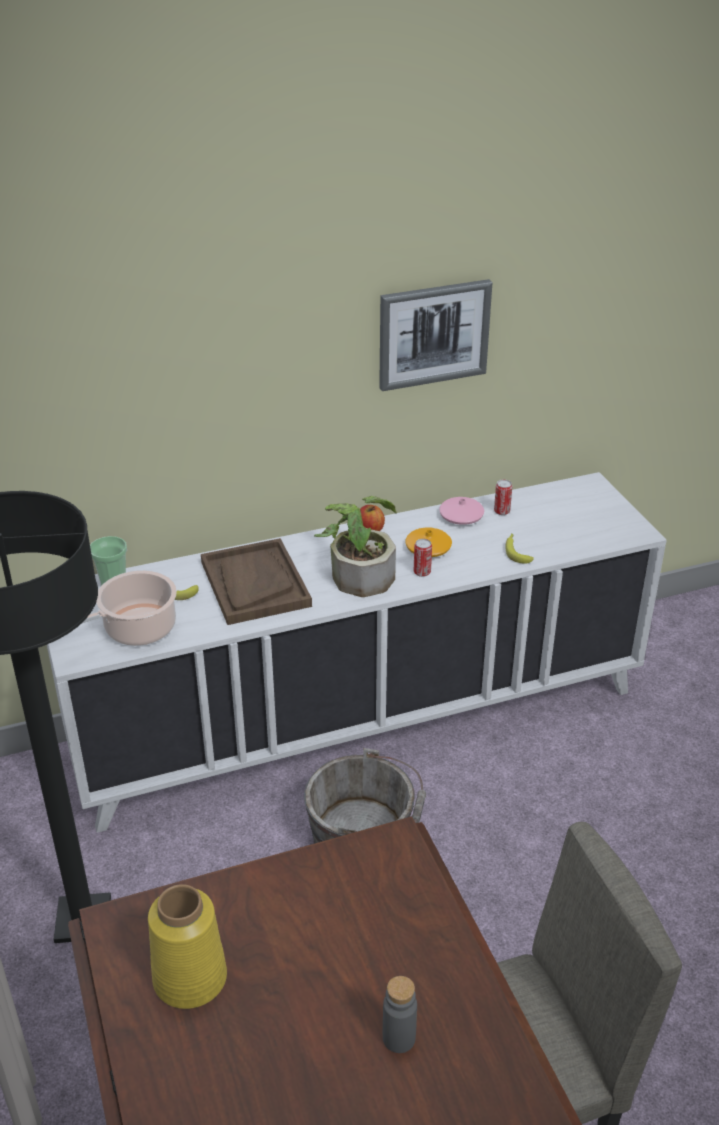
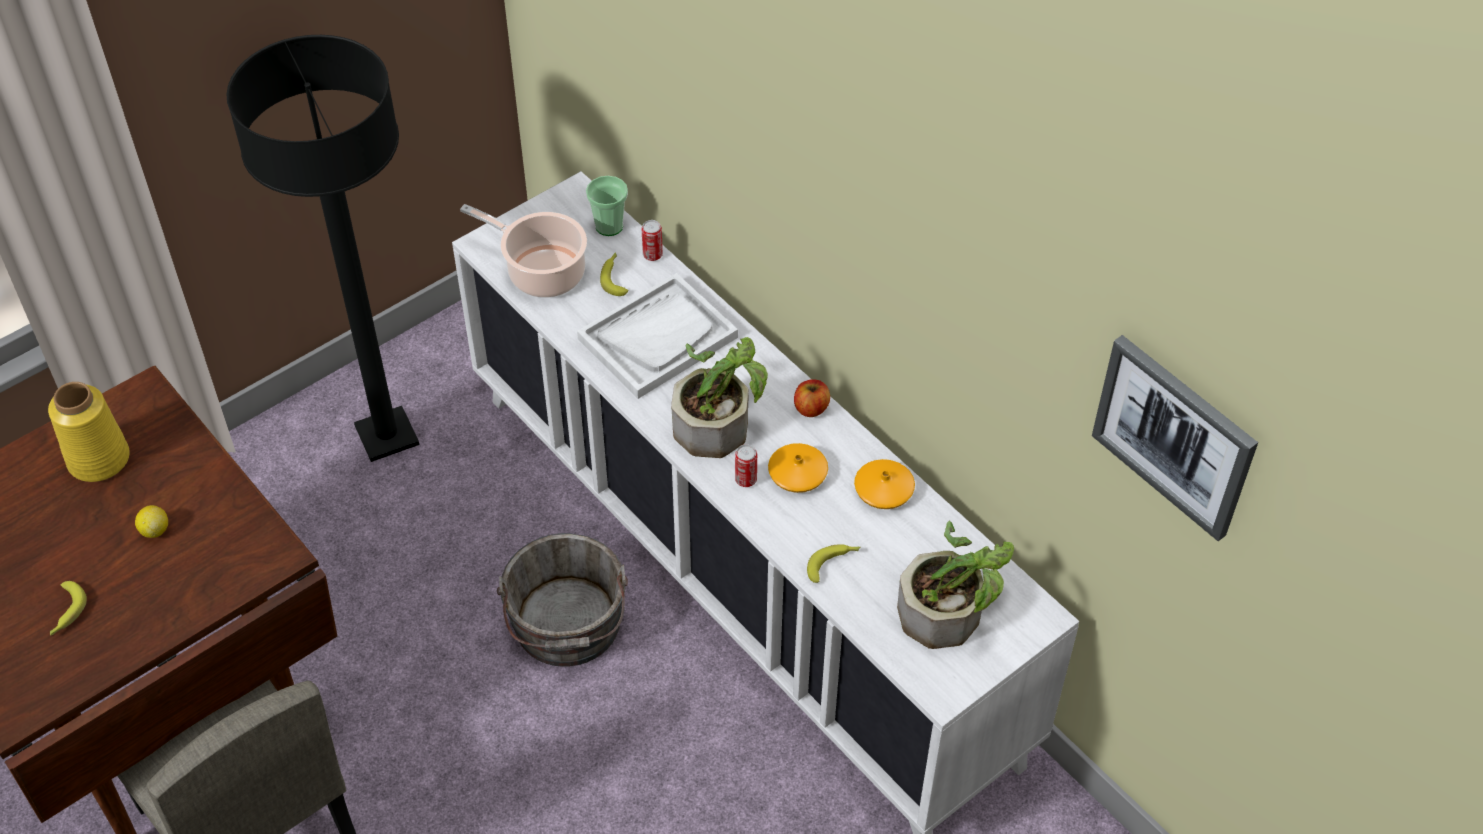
camera: 70 degrees right, 15 degrees up
(254, 584) = (658, 338): brown tray -> white tray
(317, 939) = (155, 530): none -> lemon
(399, 1038) = (66, 613): grey bottle -> banana
(433, 334) = (922, 279): picture -> picture (1174, 435)
(461, 516) = (883, 490): pink vase -> orange vase
(502, 511) = (917, 529): can -> can (652, 255)
(575, 514) = (950, 611): none -> potted plant

